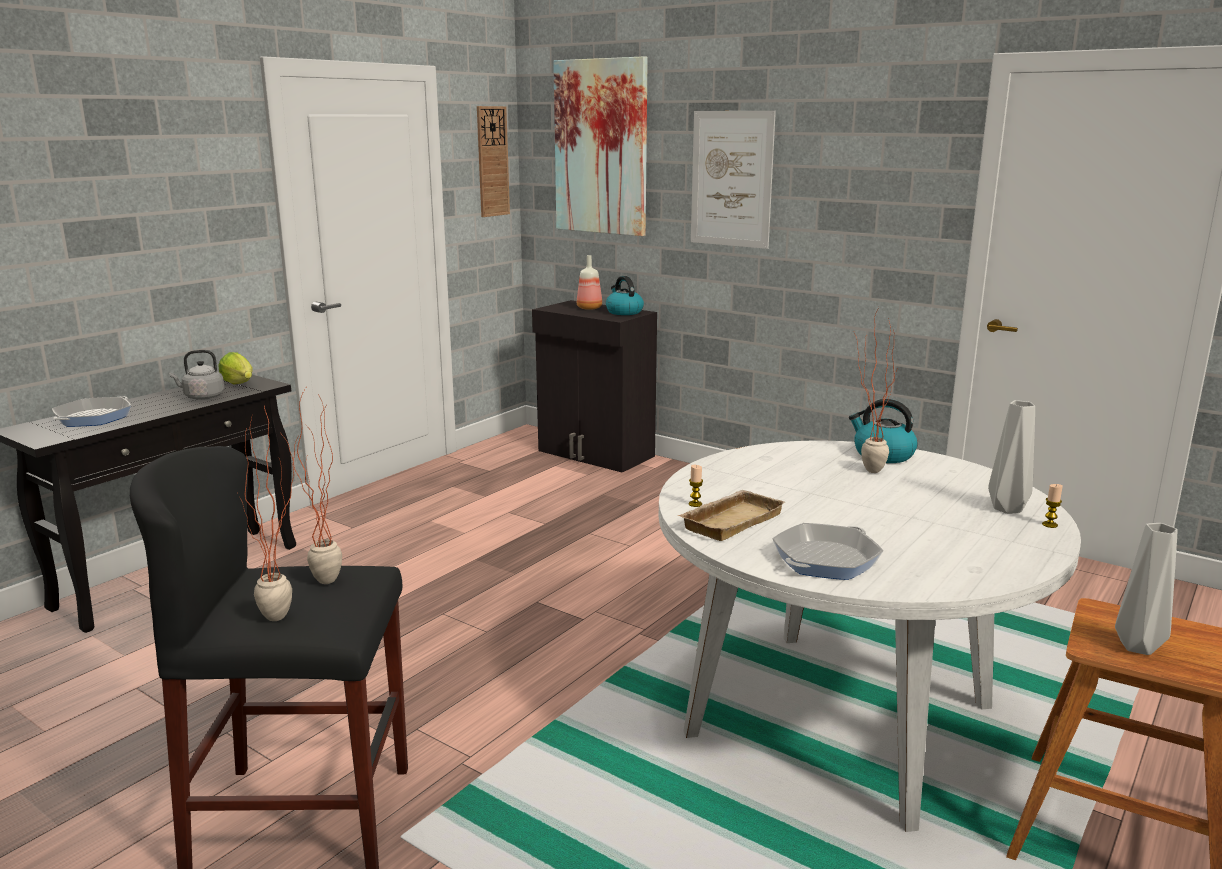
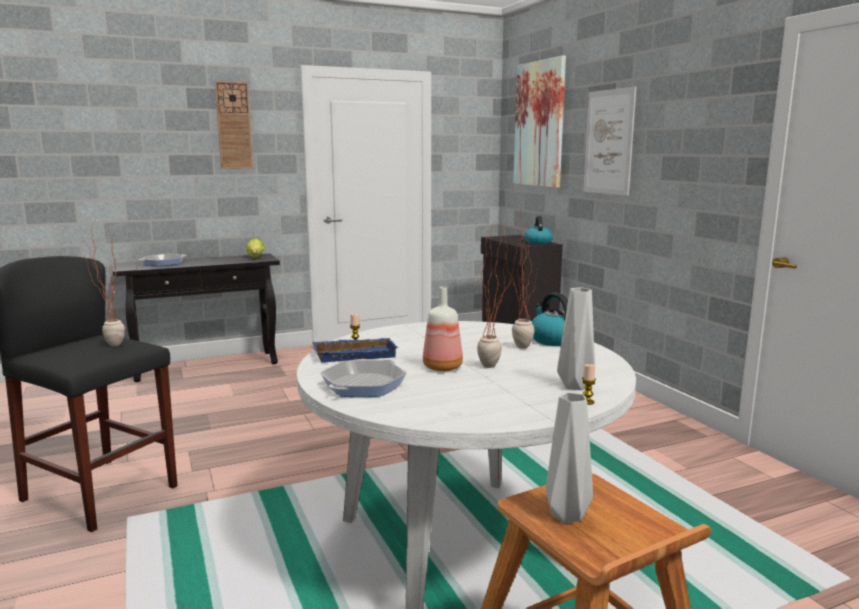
camera: 30 degrees right, 5 degrees down
(202, 397) = (226, 261): grey kettle -> none
(287, 618) = (65, 356): potted plant -> potted plant (495, 368)
(492, 161) = (475, 136): wall clock -> wall clock (234, 125)
(588, 308) = (519, 239): bottle -> bottle (442, 367)
(730, 520) = (355, 354): beige tray -> blue tray
(825, 559) = (363, 385): frying pan -> frying pan turned 45 degrees counterclockwise

